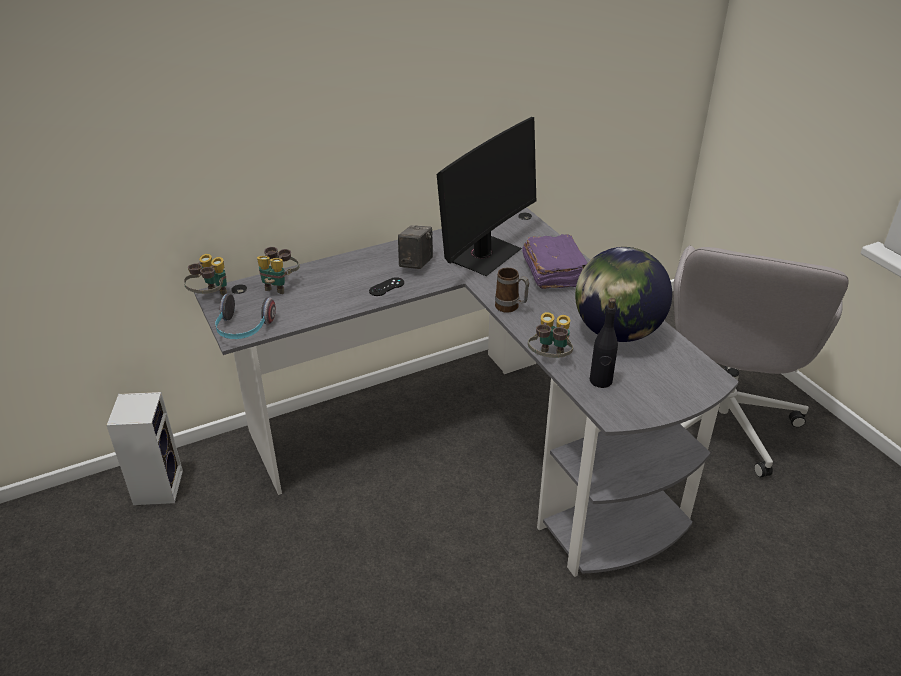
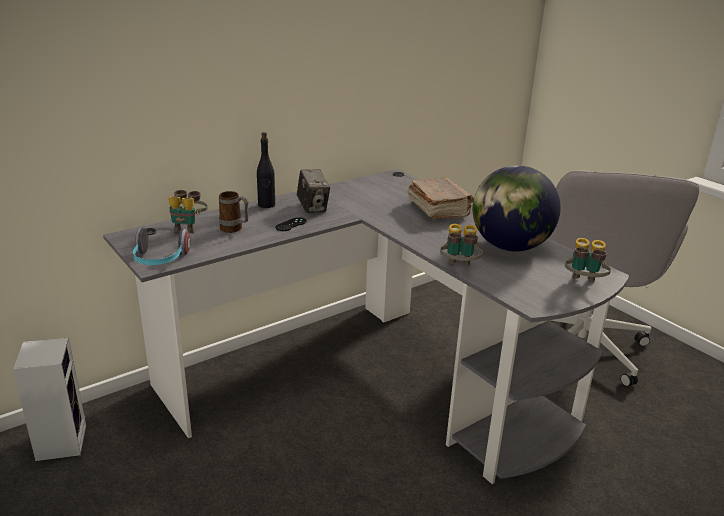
camera: 10 degrees left, 10 degrees down
(211, 298) = (122, 238): binoculars -> binoculars (583, 284)
(416, 264) = (313, 208): camera -> camera turned 150 degrees clockwise
(483, 255) = (372, 200): monitor -> none
(511, 308) = (409, 234): mug -> mug (235, 229)
(554, 273) = (438, 209): purple book -> brown book
(600, 381) = (510, 281): black bottle -> black bottle (266, 205)

